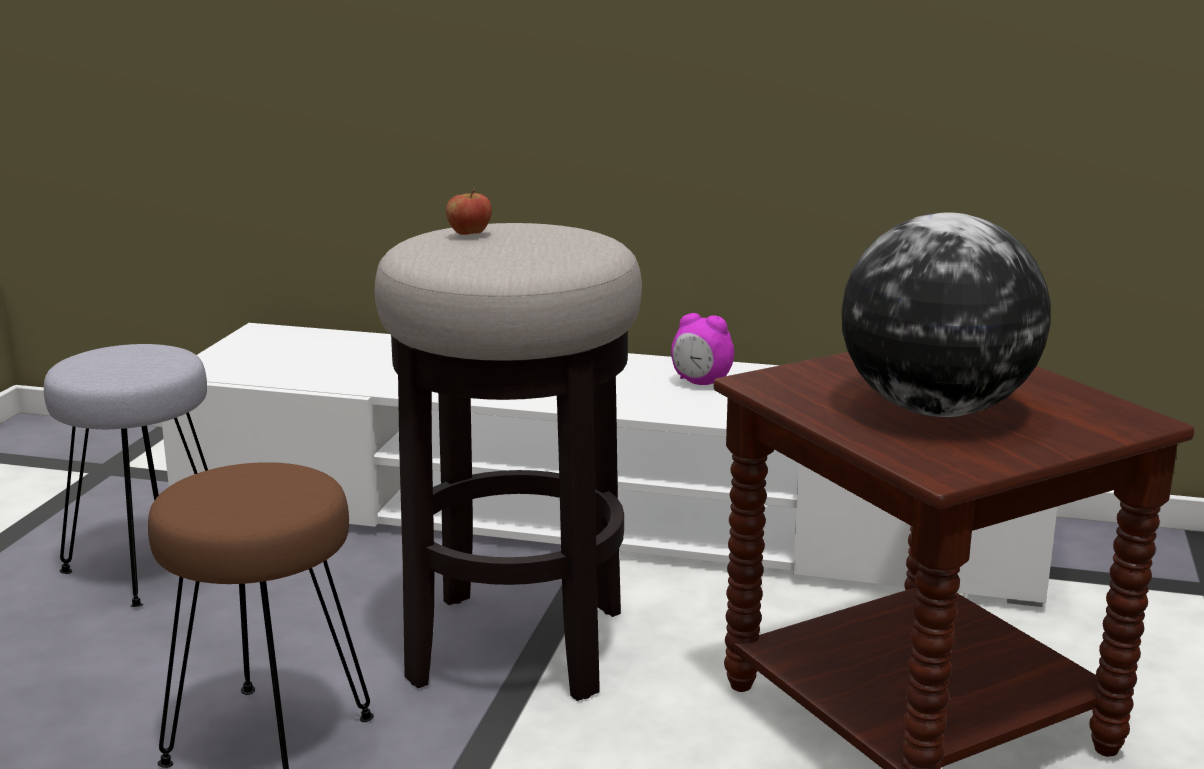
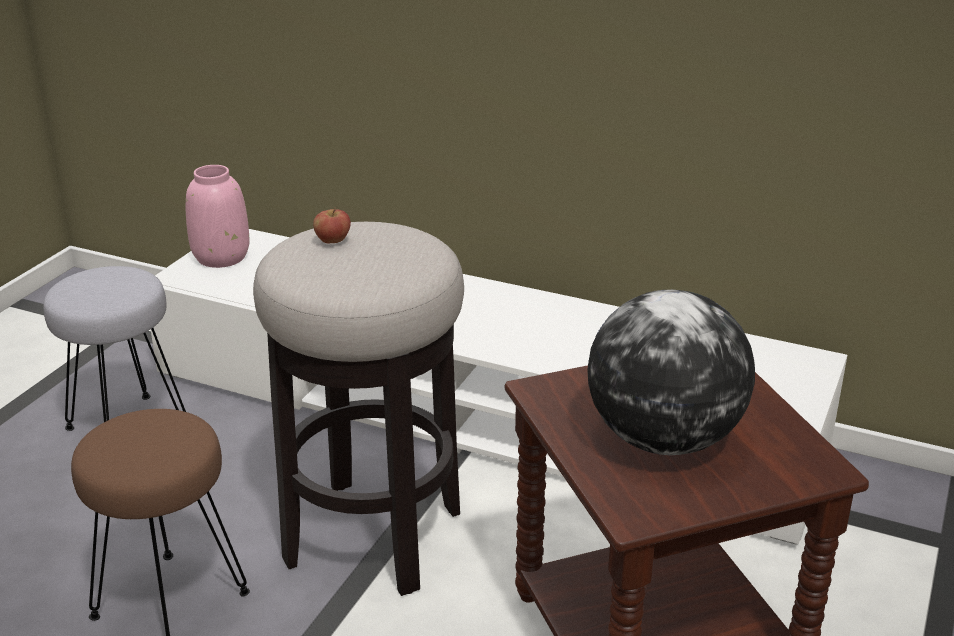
camera: 10 degrees right, 10 degrees up
(250, 350) = (221, 257): none -> pink vase
(701, 383) = (555, 324): alarm clock -> none

